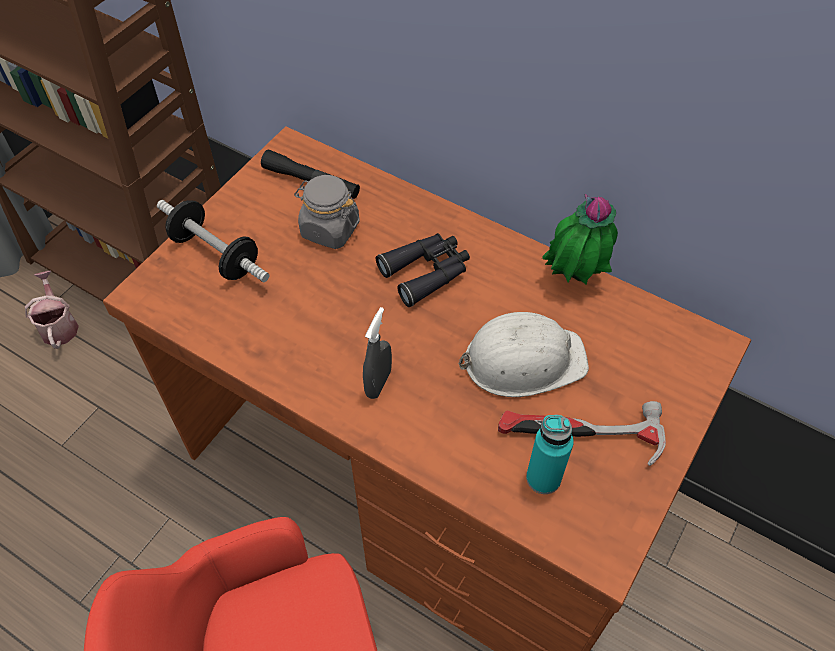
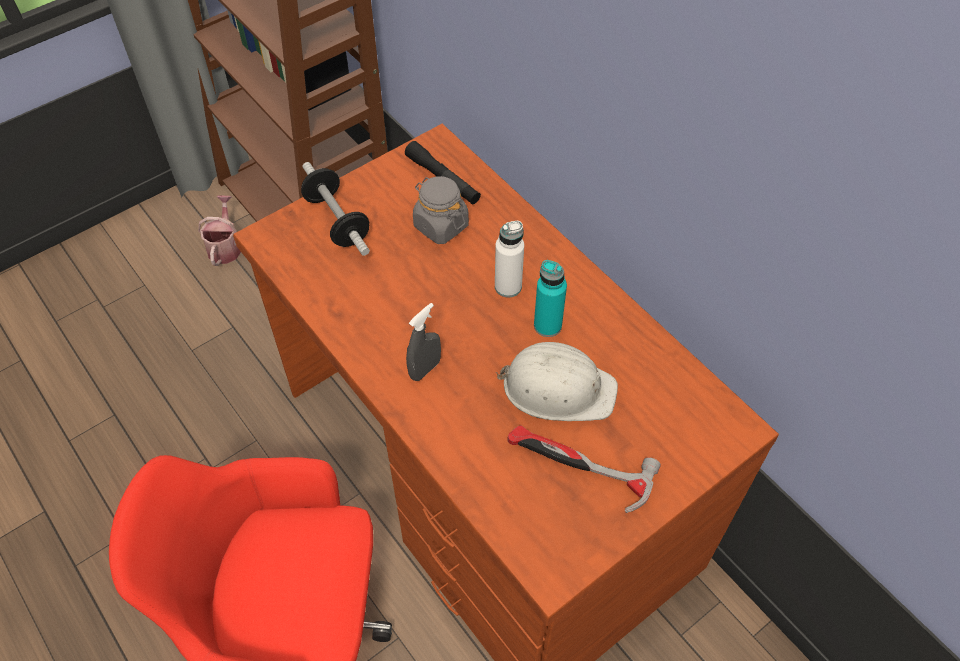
camera: 20 degrees right, 0 degrees up
(426, 272) = (508, 286): black binoculars -> white bottle
(543, 478) = (529, 492): turquoise bottle -> turquoise bottle (547, 325)
(573, 279) = (636, 331): potted plant -> none

